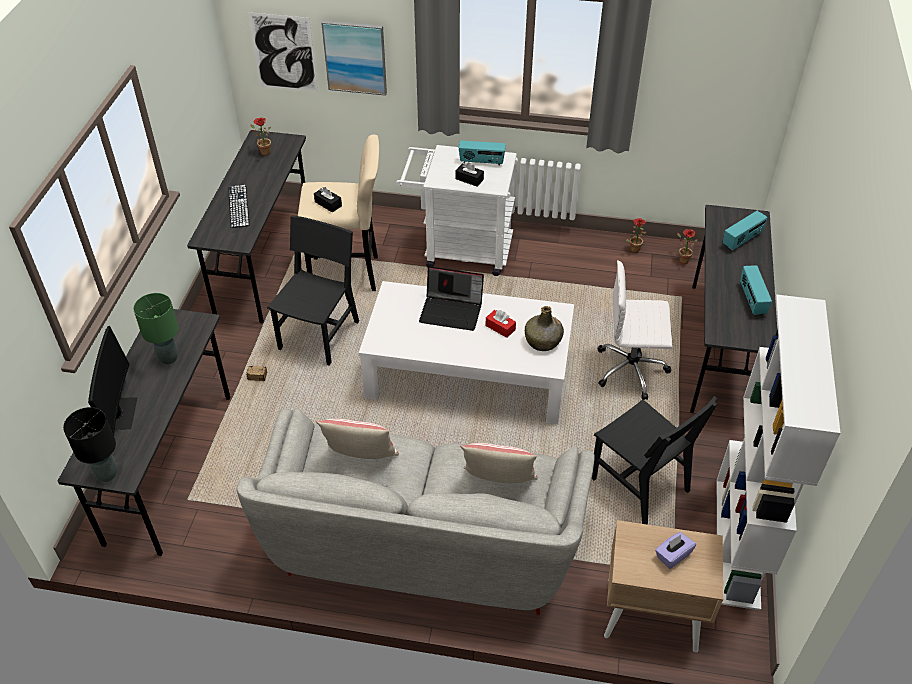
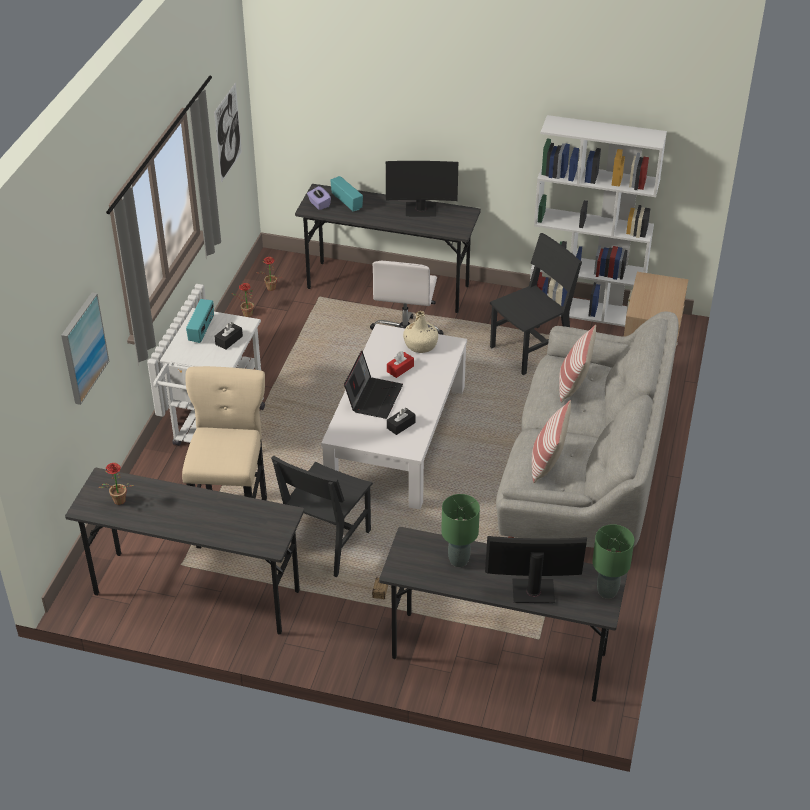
camera: 85 degrees left, 5 degrees down
(106, 475) = (607, 591): black table lamp -> green table lamp
(238, 206) = (219, 519): keyboard -> none
(284, 52) = (45, 406): picture -> picture (228, 132)
(319, 335) = (326, 543): black chair -> black chair turned 90 degrees counterclockwise
(328, 204) = (232, 448): black tissue box -> black tissue box (401, 425)
(543, 341) = (421, 345): green bottle -> beige bottle
(672, 555) = (655, 295): purple tissue box -> purple tissue box (319, 204)
(751, 299) = (421, 210): radio -> monitor

